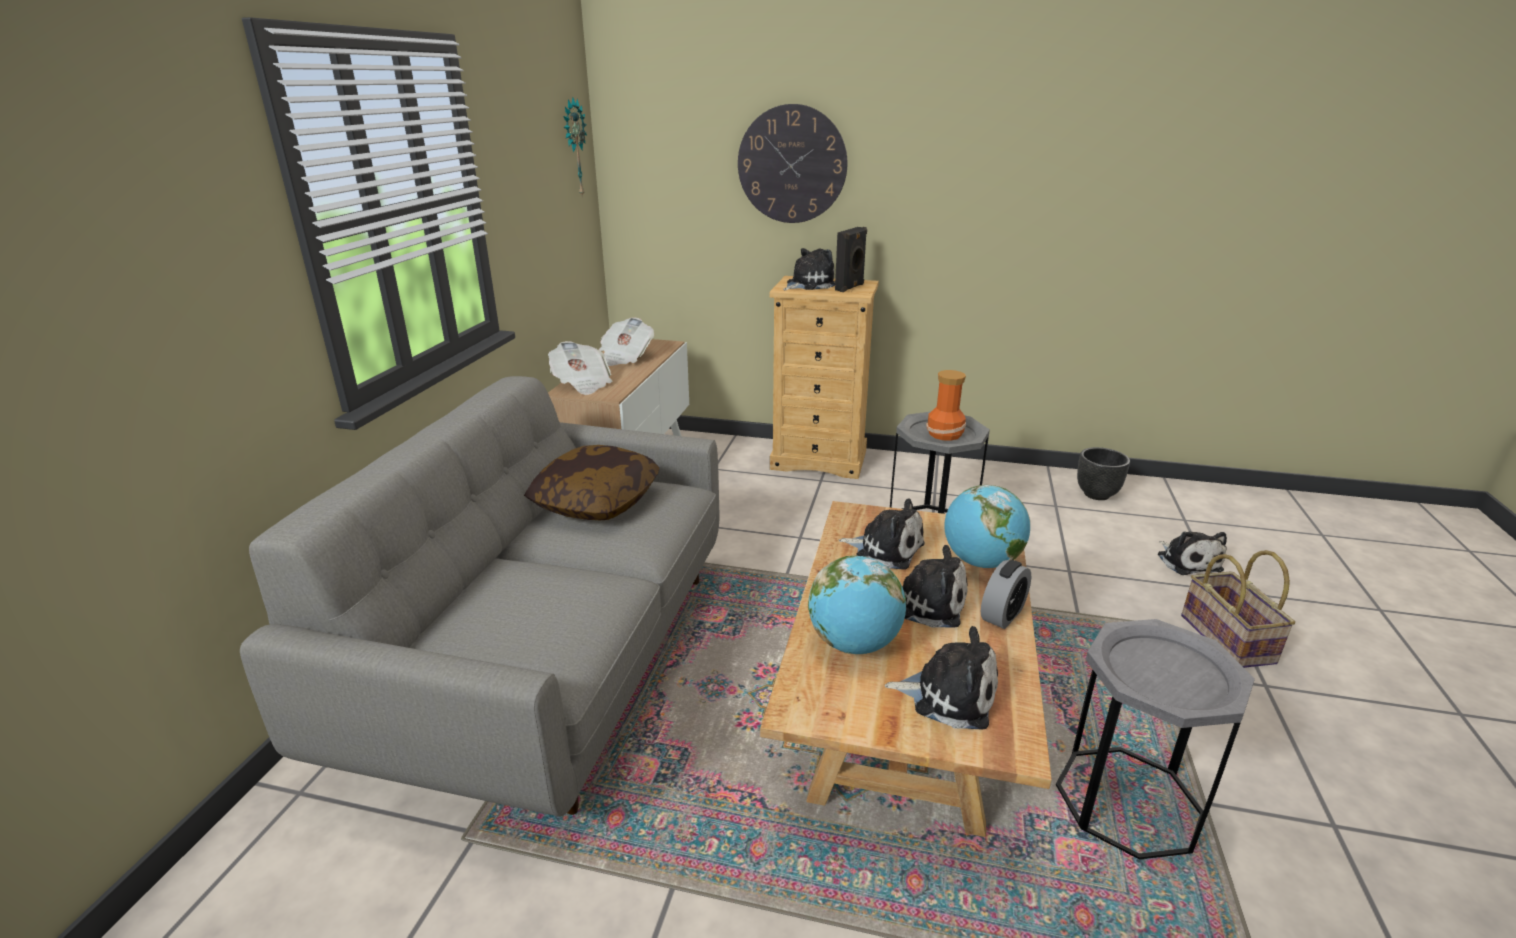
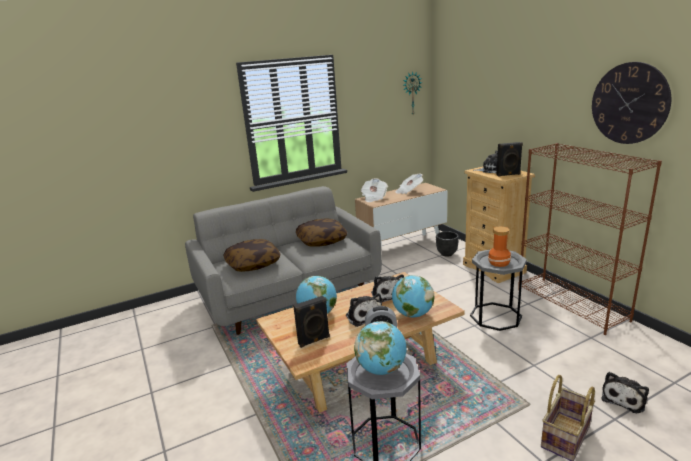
camera: 50 degrees right, 5 degrees down
(533, 614) = (253, 264): none -> pillow
(792, 165) = (501, 105): wall clock -> wall clock (629, 103)
(948, 695) = (314, 341): plush toy -> black speaker
(977, 473) = (572, 305): none -> brown bookcase
(1096, 495) = (633, 344): black planter -> black planter (446, 254)
(1155, 667) = (381, 369): none -> globe

